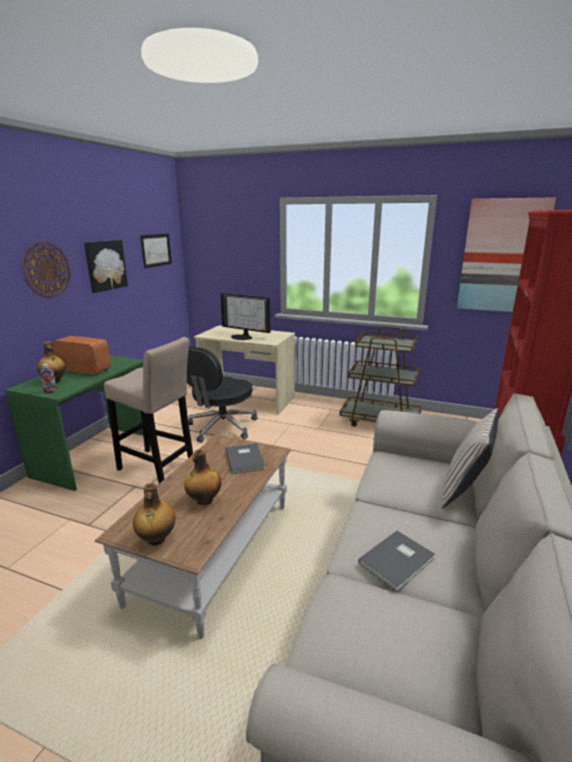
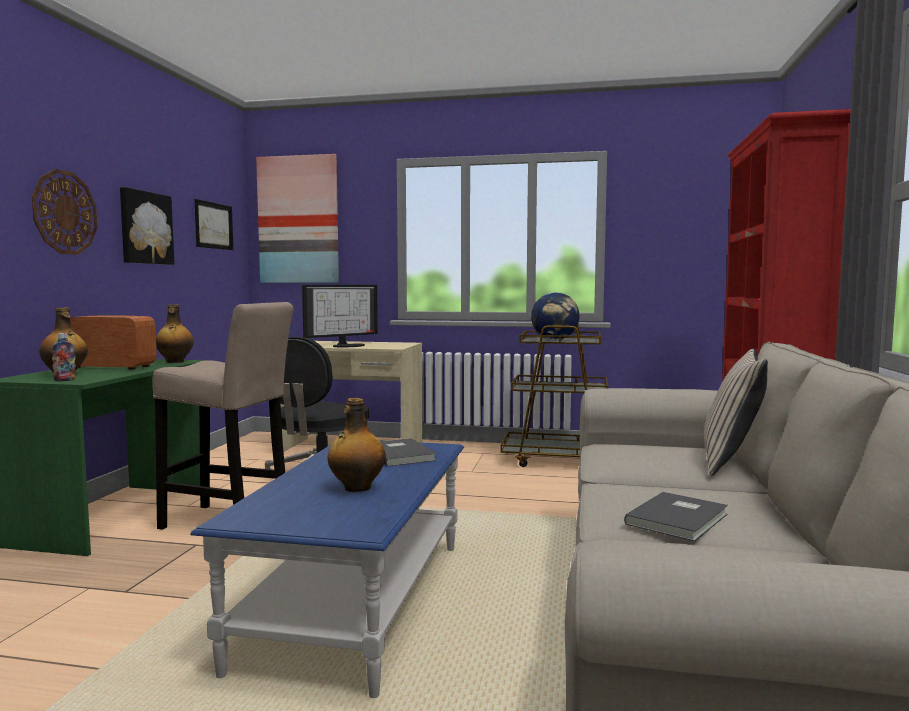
camera: 10 degrees left, 15 degrees down
(156, 539) = (299, 522): bottle -> bottle (175, 362)
(213, 551) = (358, 602): brown coffee table -> blue coffee table
(243, 337) = (347, 345): monitor -> monitor turned 60 degrees counterclockwise
(382, 343) = (555, 340): none -> globe
(502, 256) = (697, 224): picture -> picture (298, 220)

